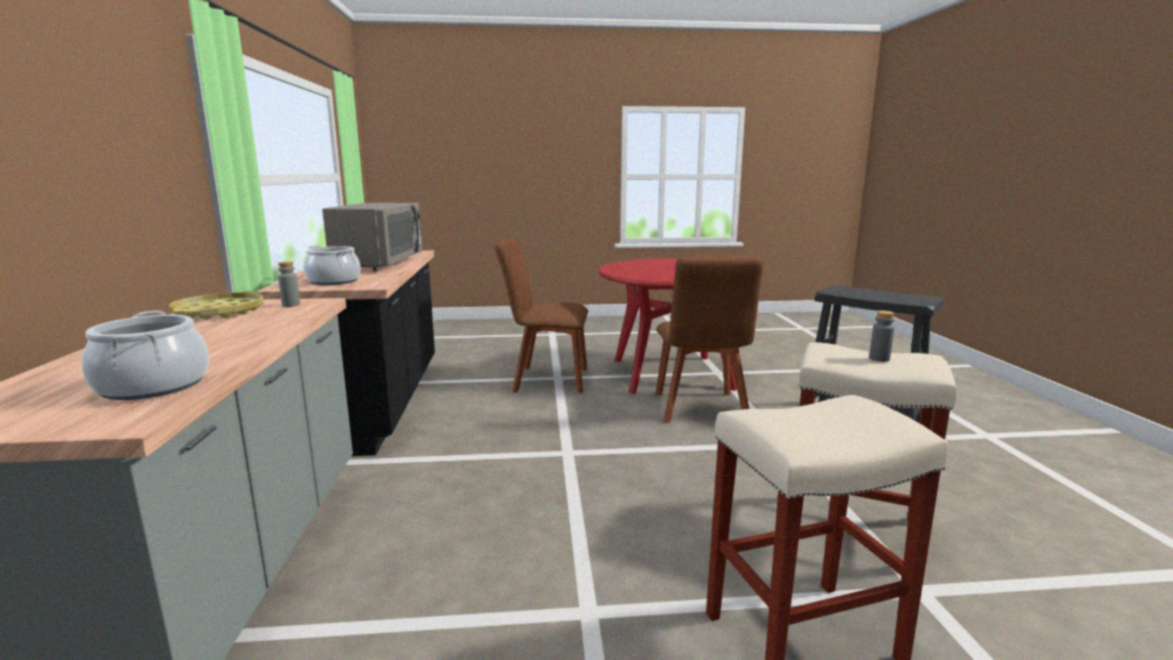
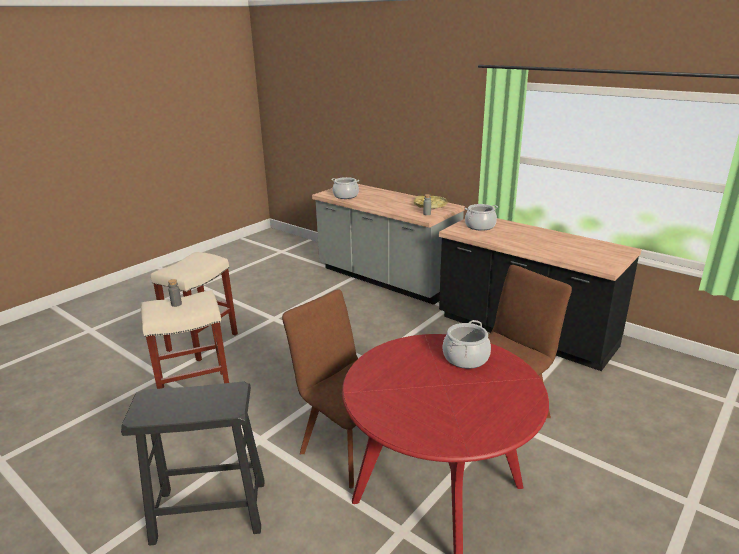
camera: 135 degrees right, 10 degrees up
(379, 264) = (538, 244): grey microwave -> none
(634, 270) = (466, 358): none -> cooking pot

